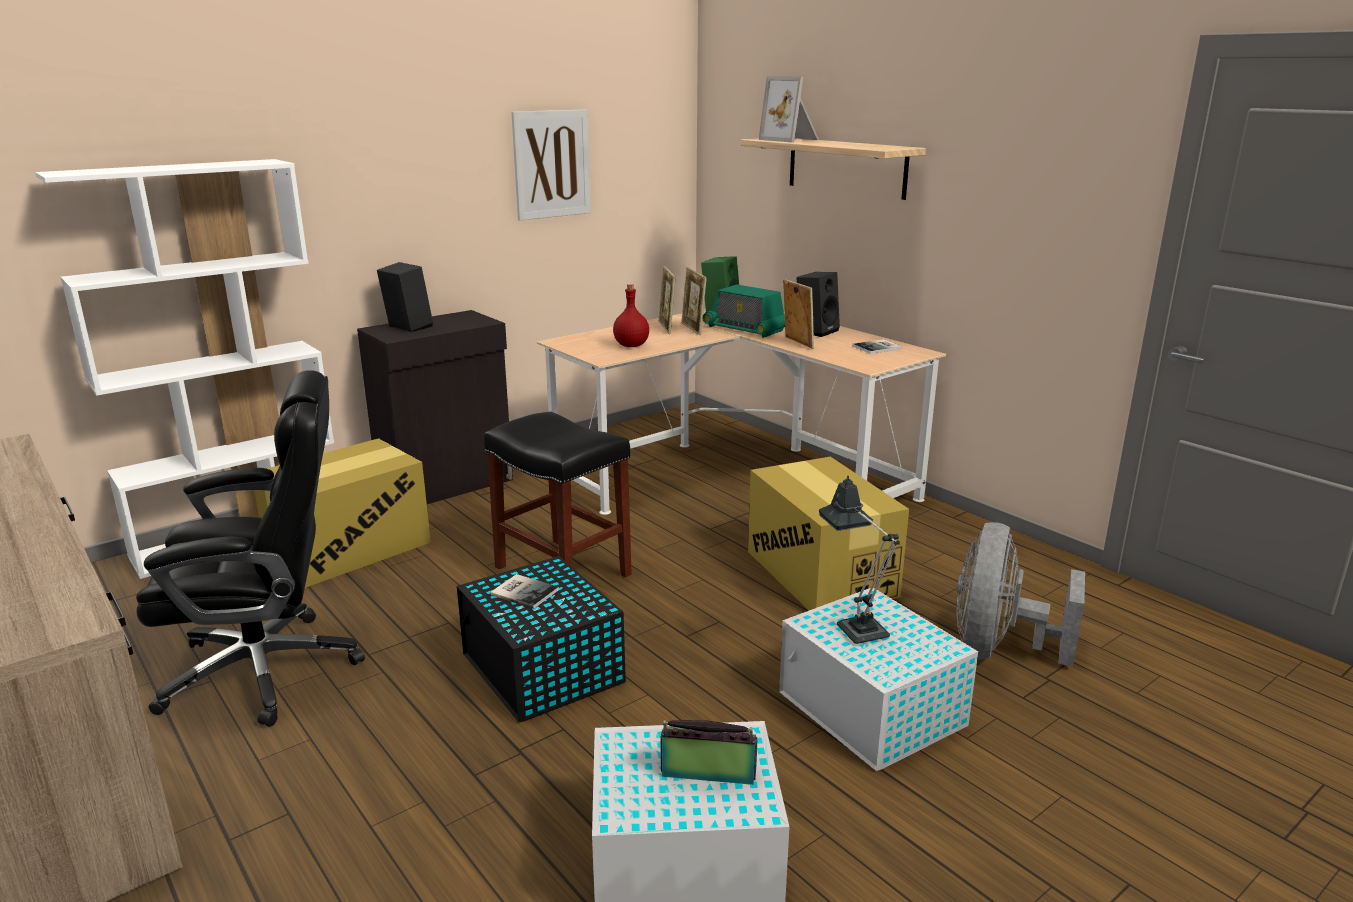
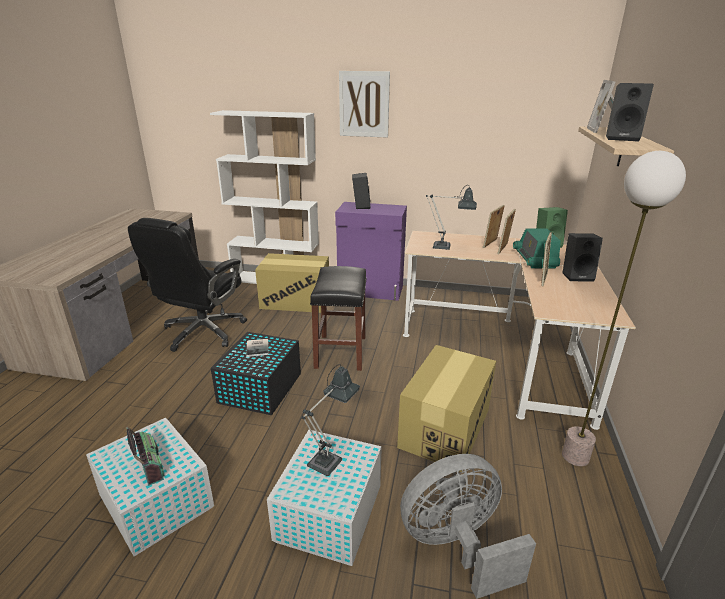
camera: 50 degrees right, 5 degrees up
(267, 669) = (202, 332): black office chair -> black office chair turned 75 degrees clockwise
(448, 485) = (371, 291): black cabinet -> purple cabinet
(551, 164) = (473, 130): picture -> picture (364, 104)
(630, 345) = (446, 247): red bottle -> table lamp
(843, 144) = (622, 138): none -> black speaker
(879, 348) = (591, 303): book -> none
(947, 530) = (576, 456): none -> floor lamp

